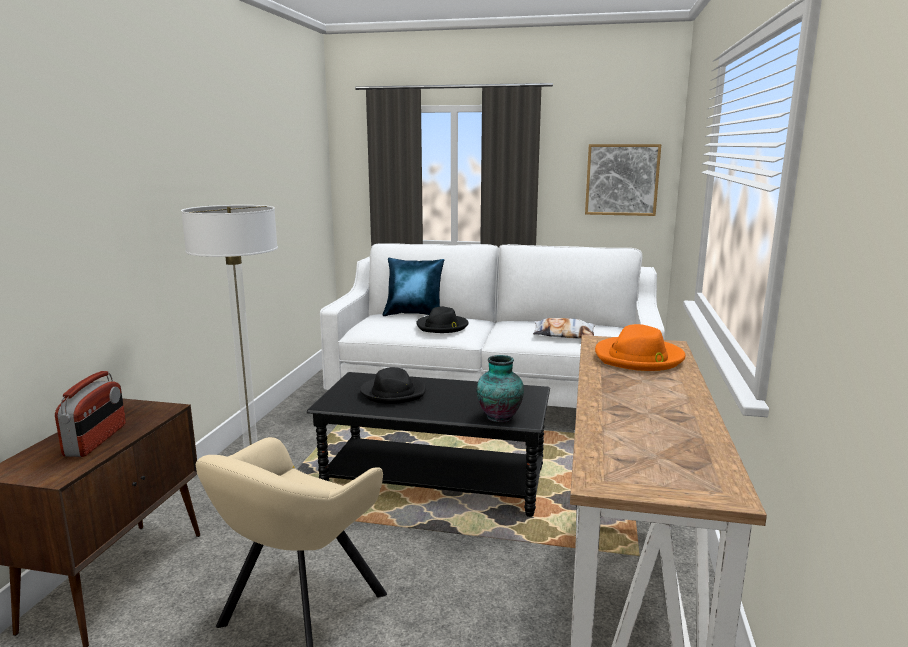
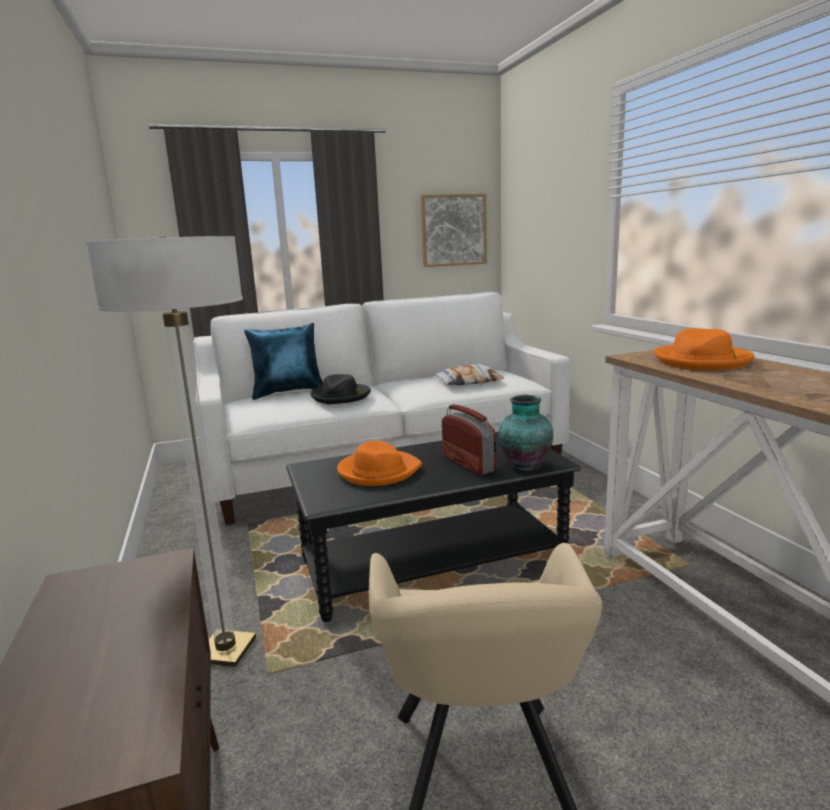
camera: 30 degrees left, 0 degrees up
(96, 440) = (114, 653): radio -> radio (468, 463)
(393, 392) = (378, 471): black hat -> orange hat

